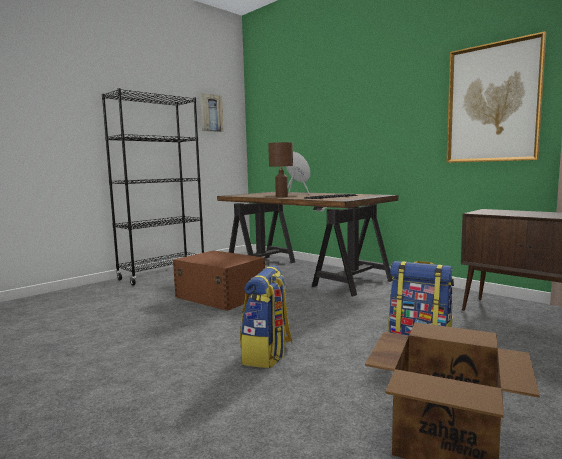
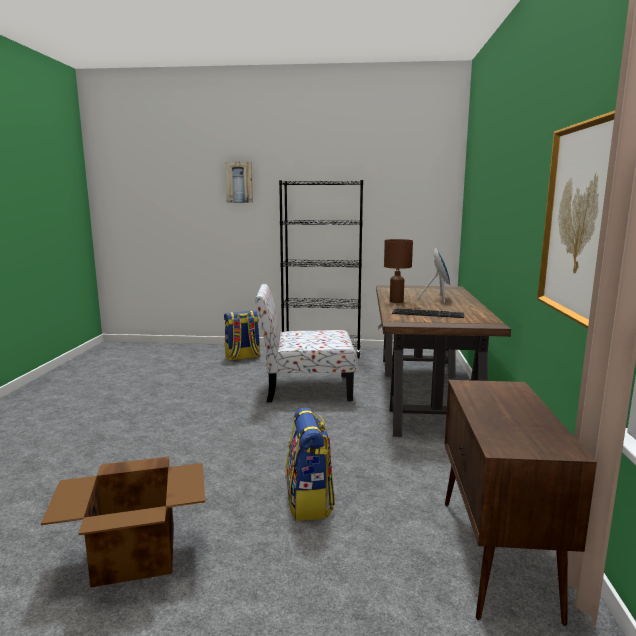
camera: 50 degrees right, 5 degrees up
(211, 113) = (410, 188): picture -> picture (239, 182)
(220, 296) = (305, 388): brown storage box -> chair
(267, 354) = (211, 447): backpack -> backpack (242, 357)

